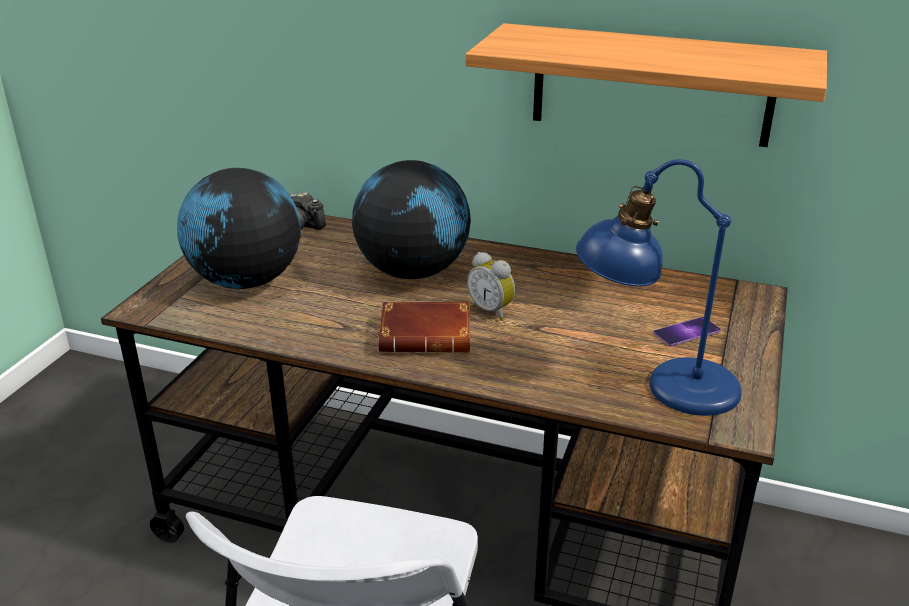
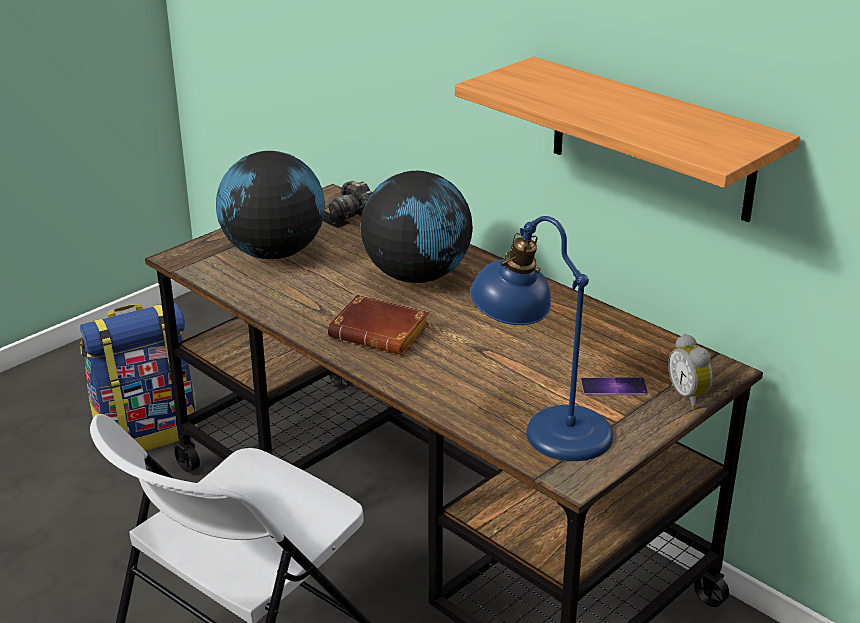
camera: 25 degrees right, 0 degrees up
(99, 512) = (147, 432): none -> backpack
(492, 310) = (455, 325): alarm clock -> alarm clock (689, 396)

